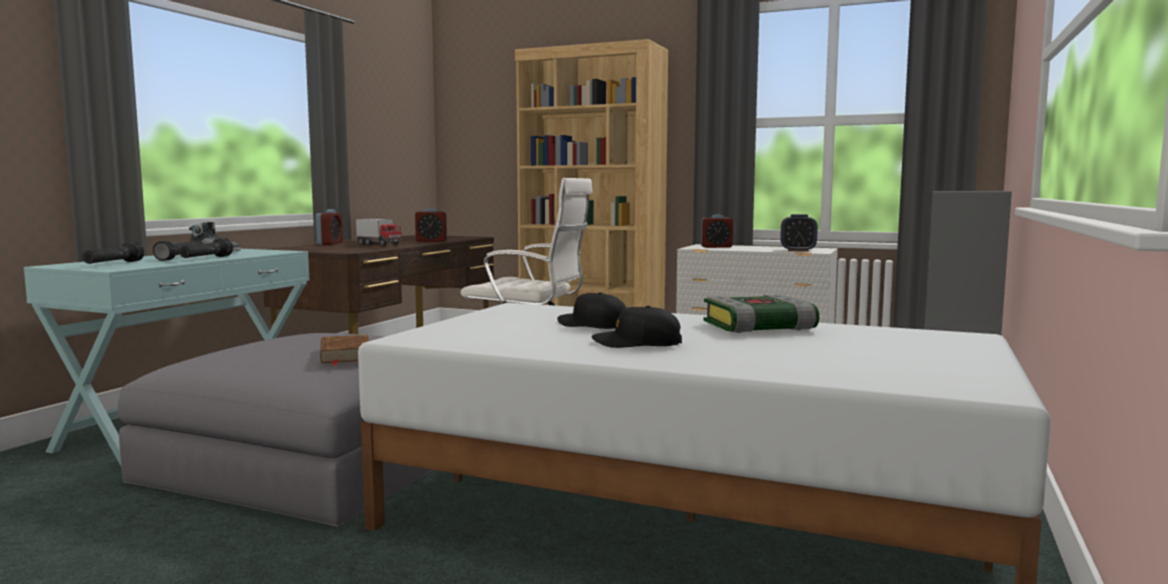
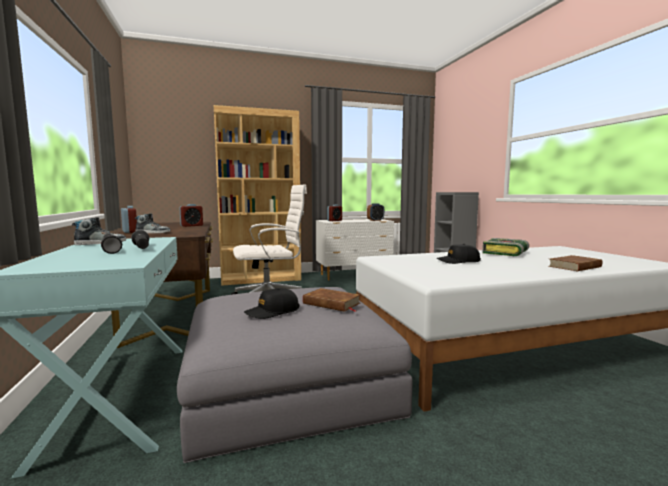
camera: 40 degrees left, 0 degrees up
(113, 264) = (86, 261): black flashlight -> none
(339, 246) = (153, 232): none -> shoe
(379, 245) = (176, 230): toy truck -> none
(637, 343) = (517, 266): black cap -> black cap (272, 312)
(731, 360) = (575, 267): none -> brown book

